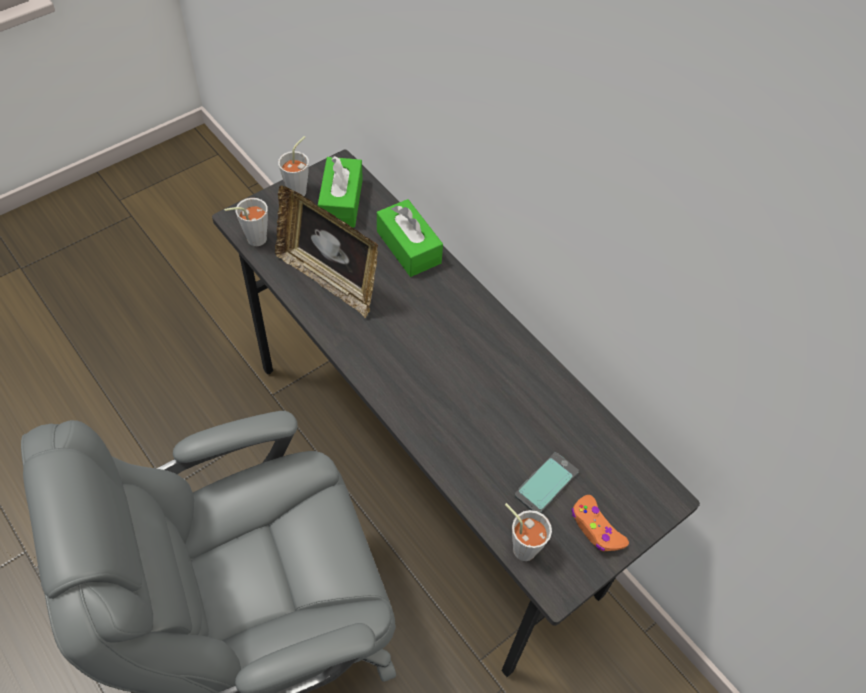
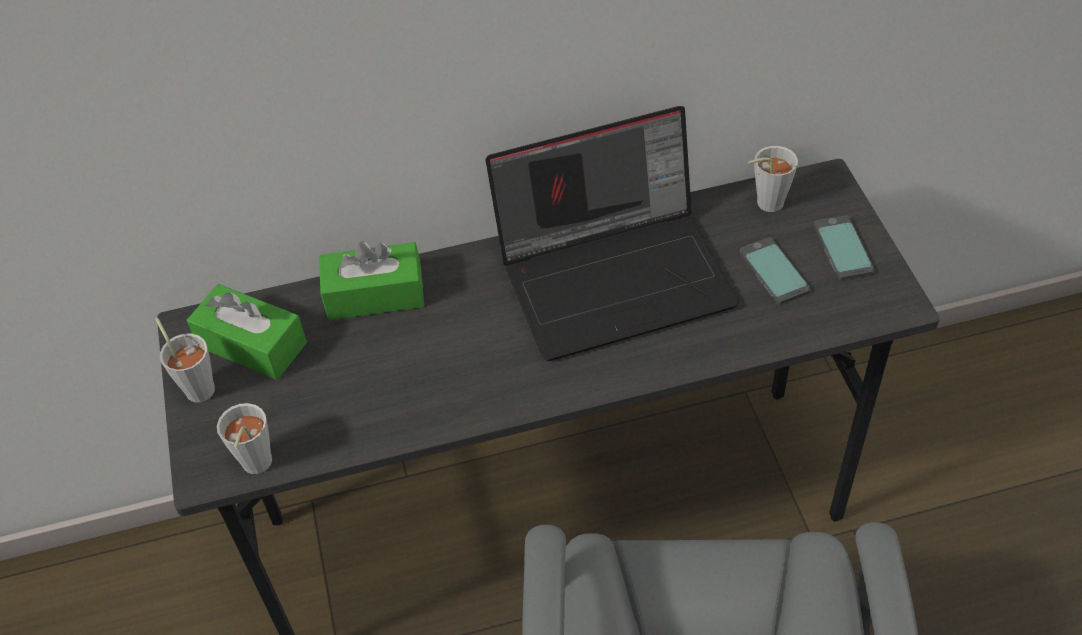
camera: 60 degrees left, 5 degrees down
(329, 279) = (378, 394): picture frame -> none
(492, 379) = (616, 274): none -> laptop
(520, 545) = (841, 319): grey cup -> grey cup (764, 204)
(596, 528) = (842, 249): orange game controller -> phone

